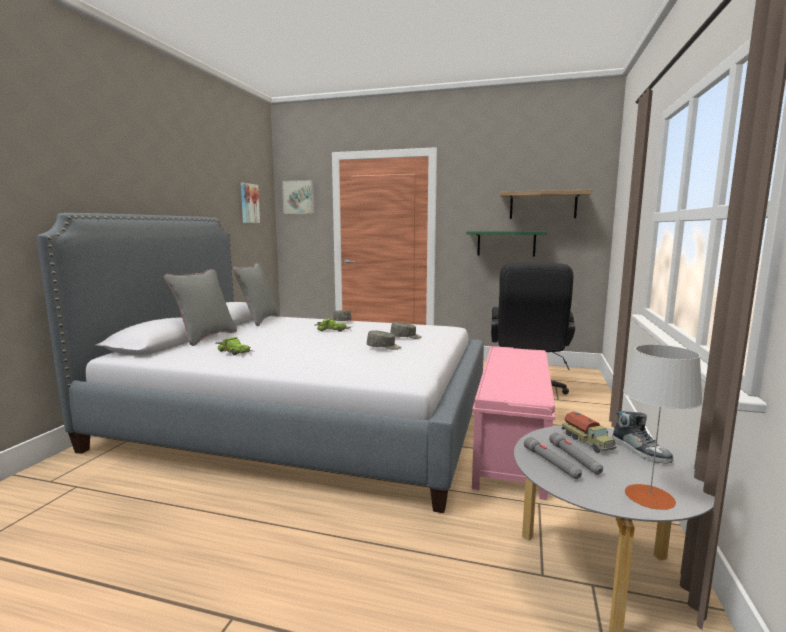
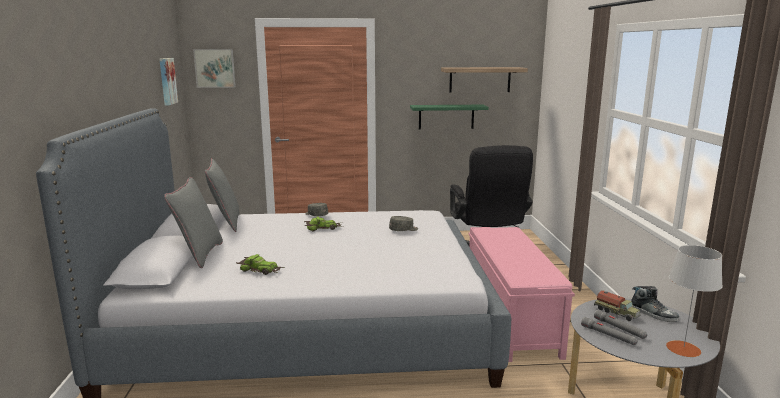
camera: 20 degrees left, 5 degrees up
(384, 347) = (399, 245): grey cap -> none

